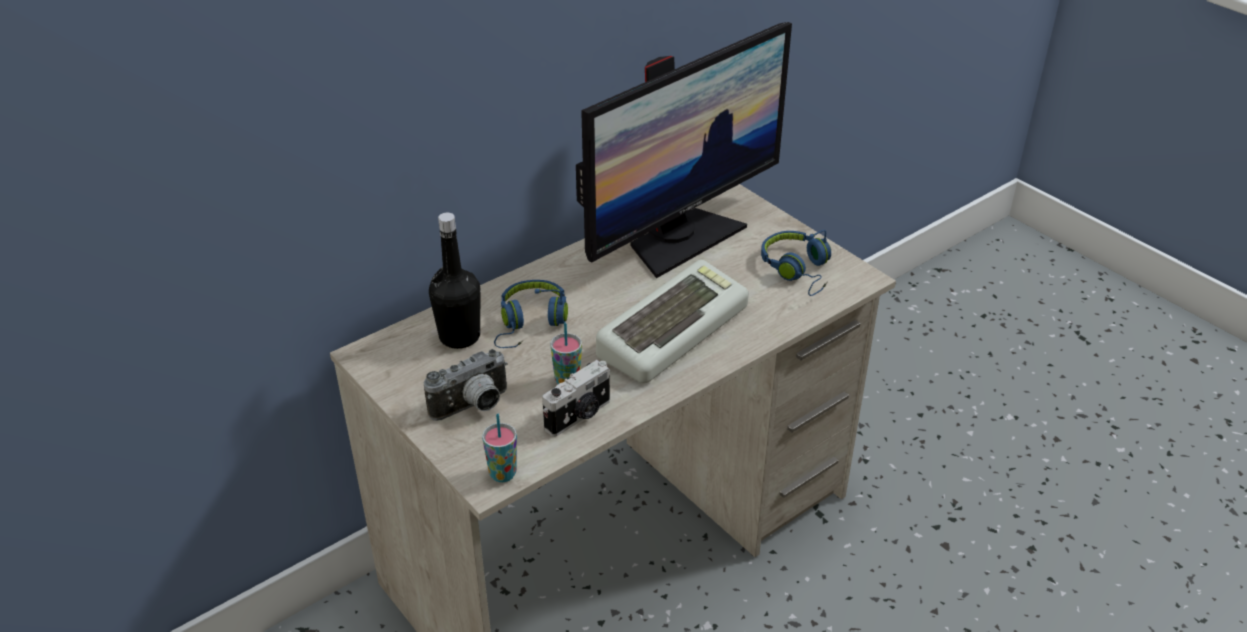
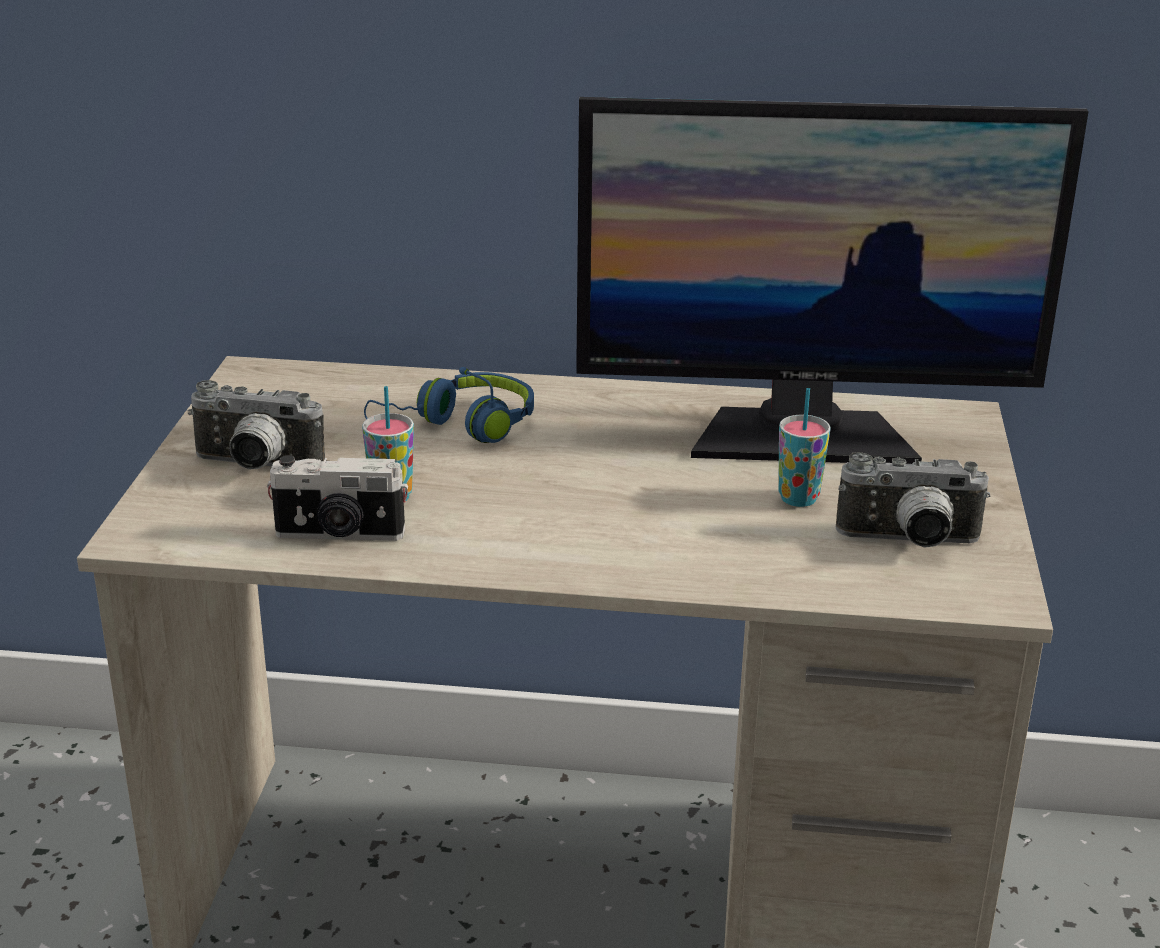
camera: 45 degrees right, 10 degrees down
(459, 336) = (365, 402): black bottle -> none
(503, 474) = (164, 538): cup -> cup (798, 498)
(671, 329) = (609, 514): keyboard -> none
(799, 270) = (909, 543): blue headphones -> camera

